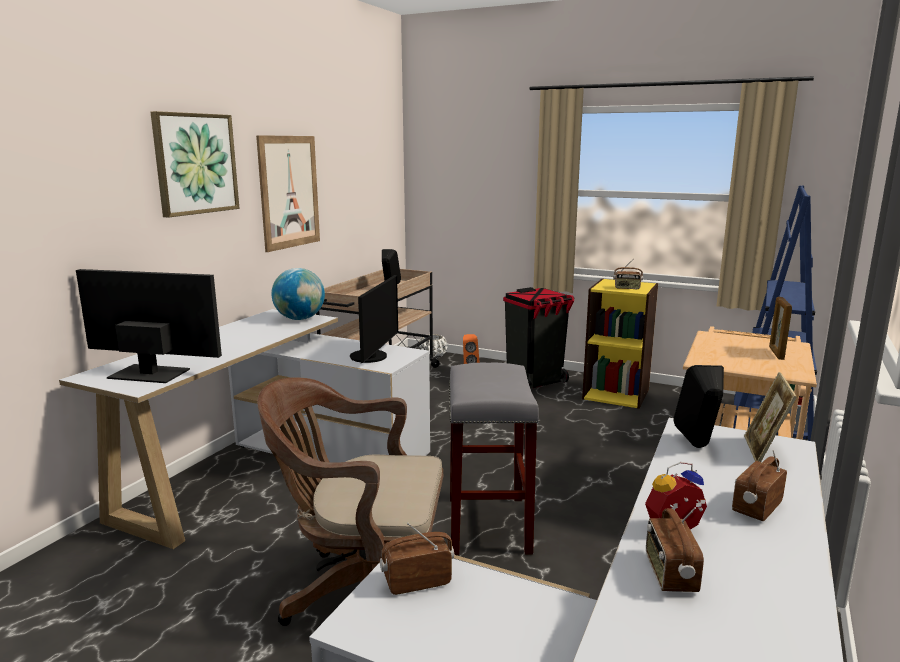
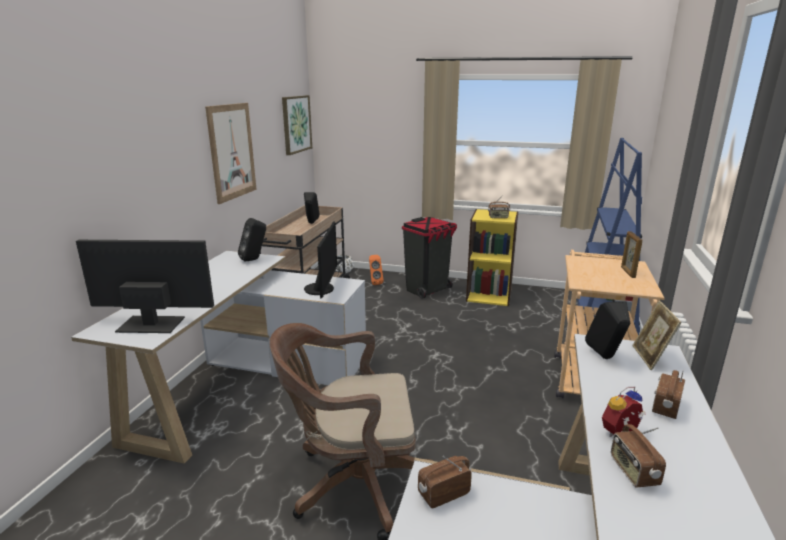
camera: 10 degrees left, 5 degrees up
(195, 163) = (161, 136): picture -> picture (296, 124)
(300, 319) = (254, 259): globe -> black speaker
(489, 525) = (429, 414): grey stool -> none

